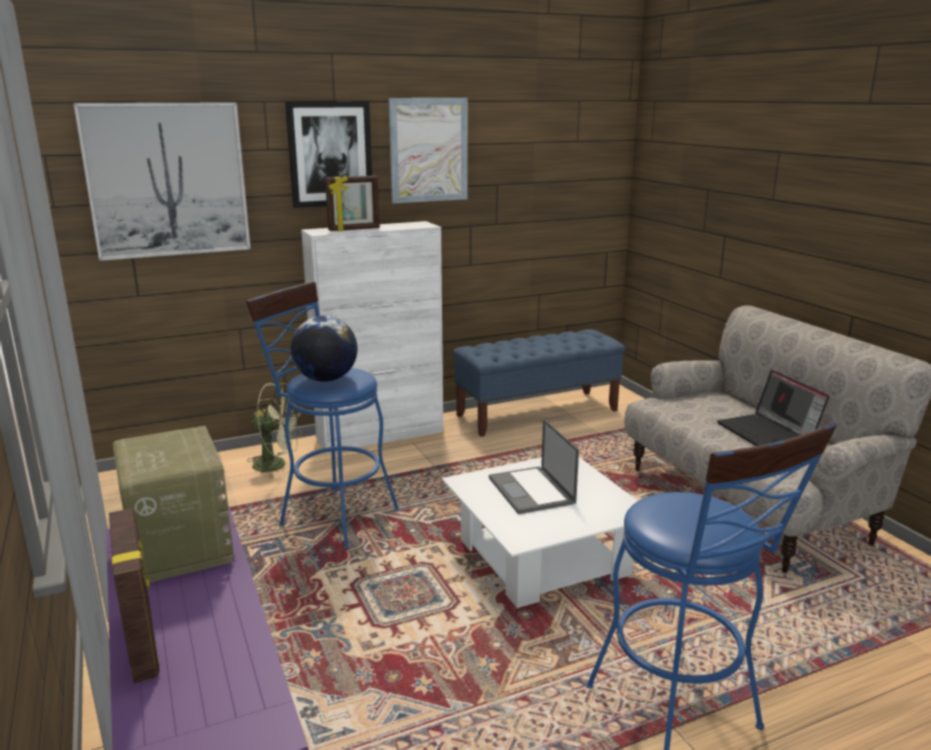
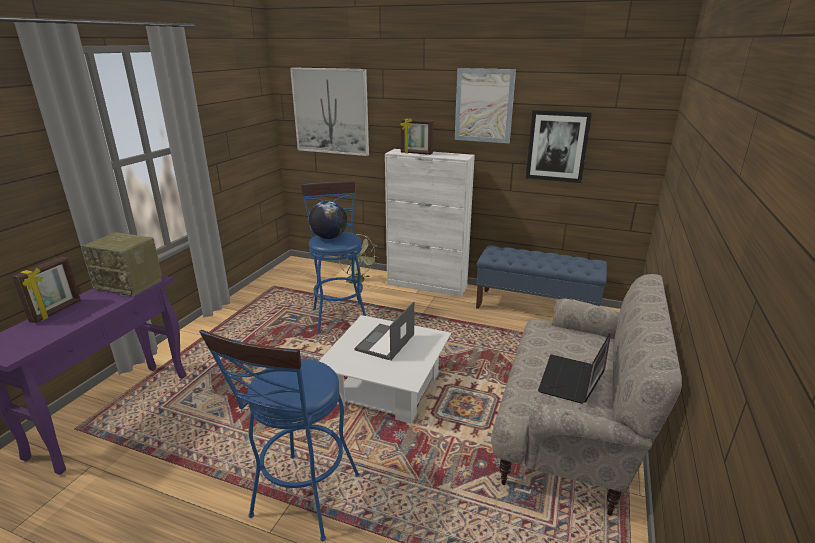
camera: 45 degrees right, 5 degrees up
(178, 545) = (130, 284): radio -> radio turned 90 degrees clockwise
(330, 154) = (417, 103): picture -> picture (557, 146)

